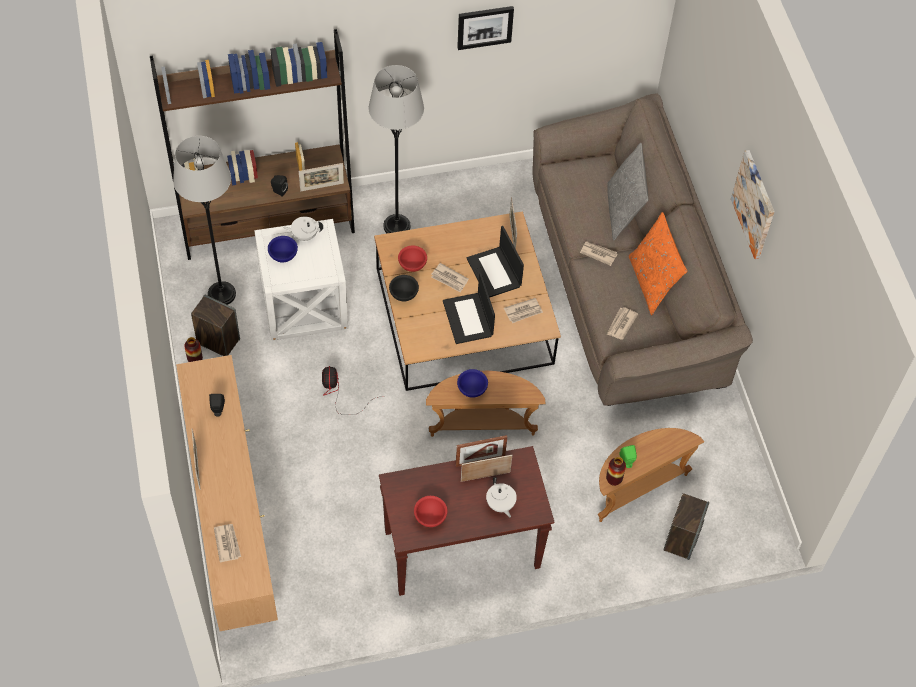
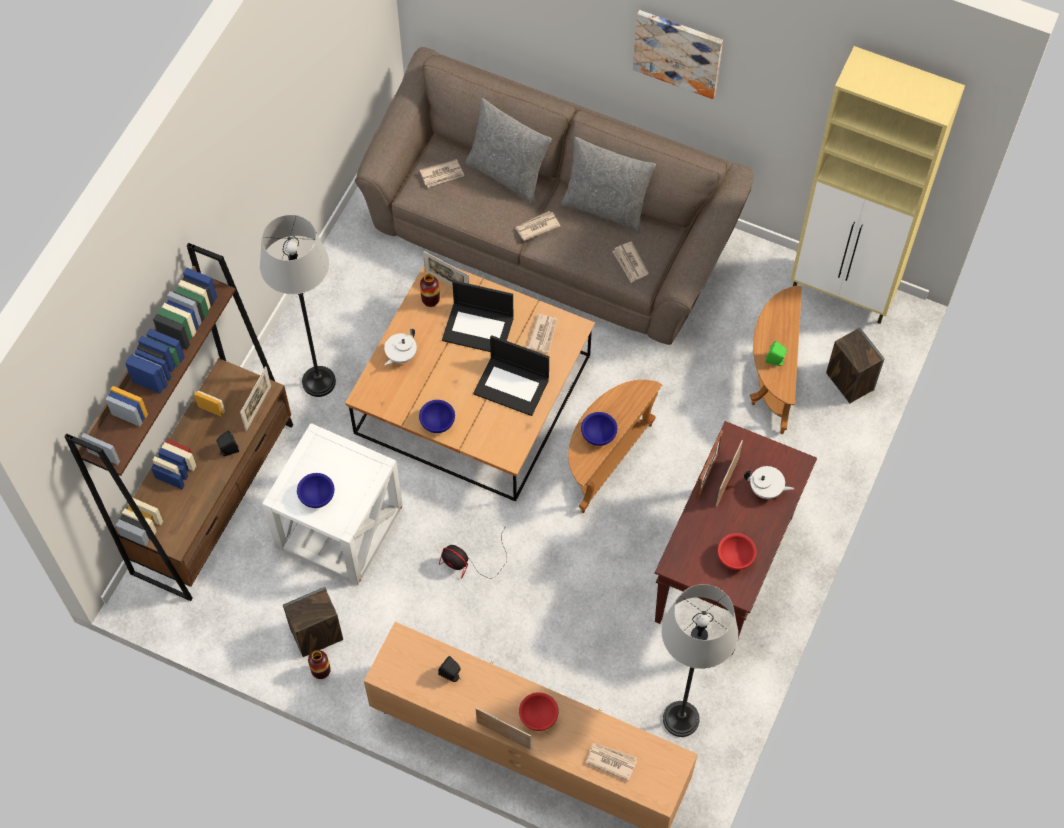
camera: 50 degrees left, 5 degrees up
(221, 294) = (262, 596): grey floor lamp -> grey floor lamp (680, 719)
(304, 235) = (309, 461): white teapot -> white teapot (400, 355)
(404, 294) = (438, 422): black bowl -> blue bowl
(413, 265) = (410, 392): red bowl -> red bowl (539, 716)
(449, 279) = (453, 371): newspaper -> newspaper (442, 174)
(484, 26) = (281, 118): picture -> none
(614, 479) = (785, 384): vase -> vase (430, 300)
(652, 283) = (606, 207): orange pillow -> grey pillow
(751, 490) = (844, 292): none -> beige cabinet

